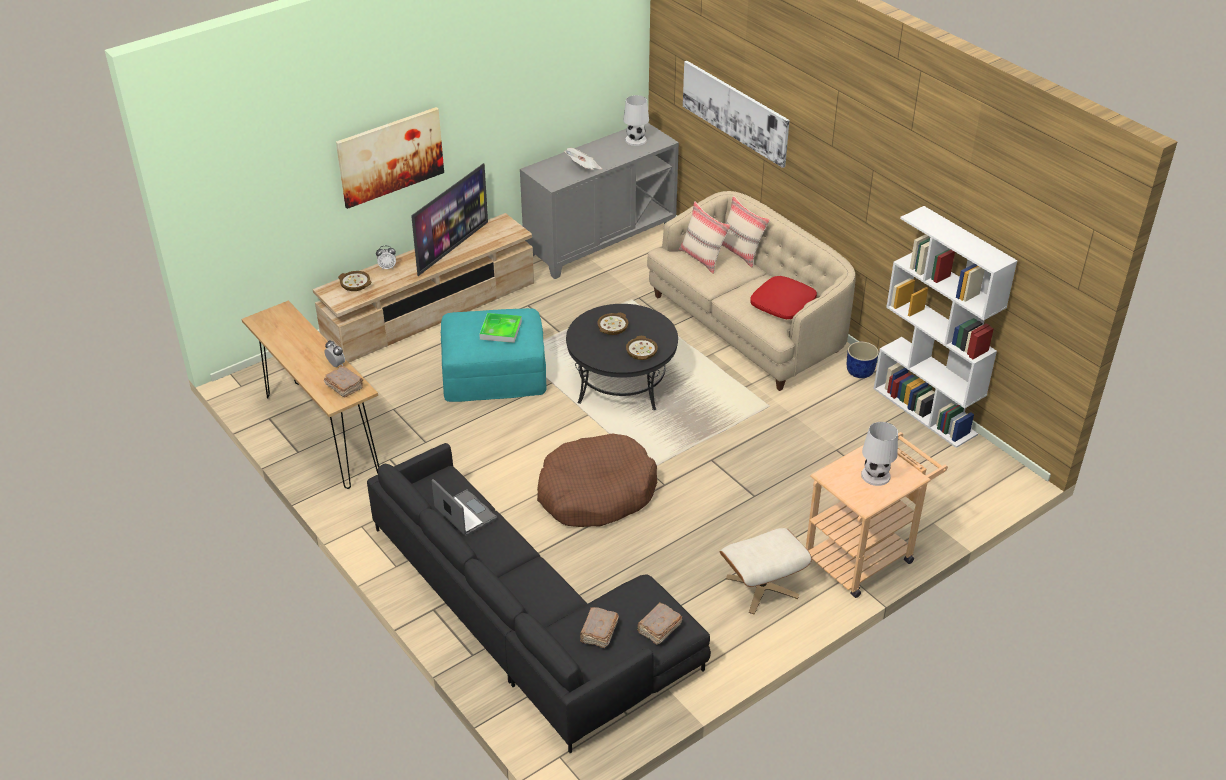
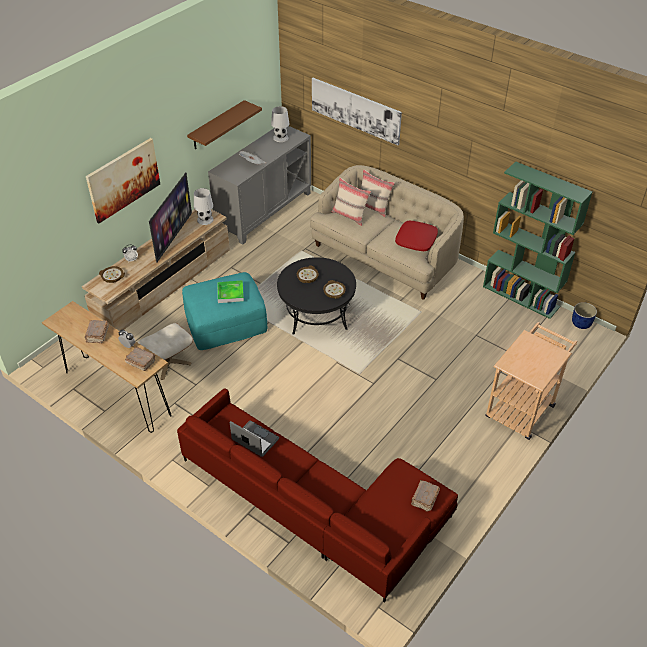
camera: 15 degrees left, 5 degrees up
(528, 617) = (317, 504): black sofa -> red sofa
(540, 108) = (217, 125): none -> brown shelf
(596, 493) = (329, 399): brown dog bed -> none
(598, 632) = (384, 511): brown book -> brown book (97, 335)
(762, 587) = (466, 445): beige ottoman -> beige ottoman (168, 362)
(860, 372) = (470, 276): blue planter -> blue planter (581, 323)
(875, 475) = (536, 357): white table lamp -> white table lamp (205, 219)
(925, 411) = (521, 296): white bookcase -> green bookcase

